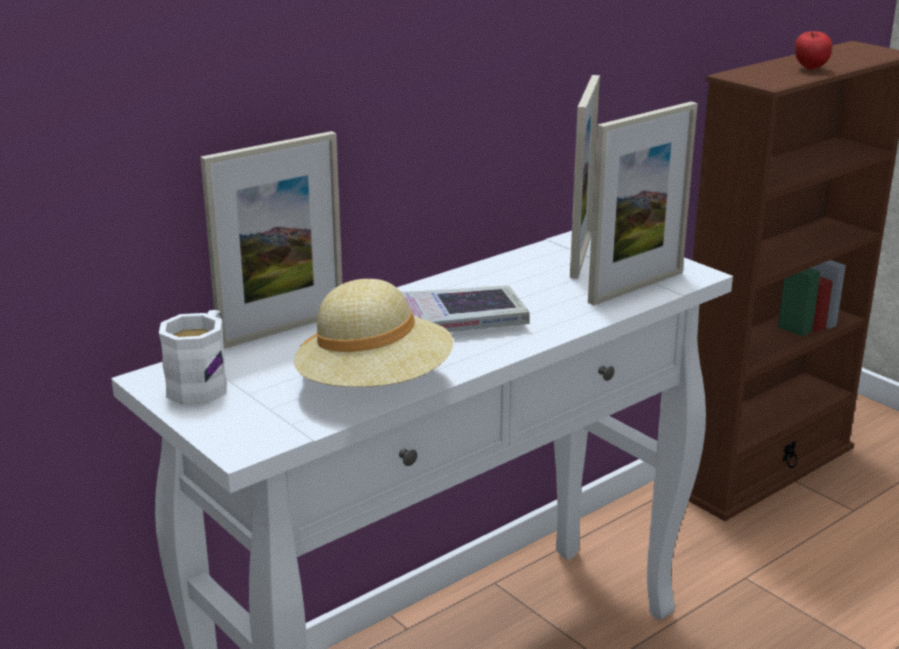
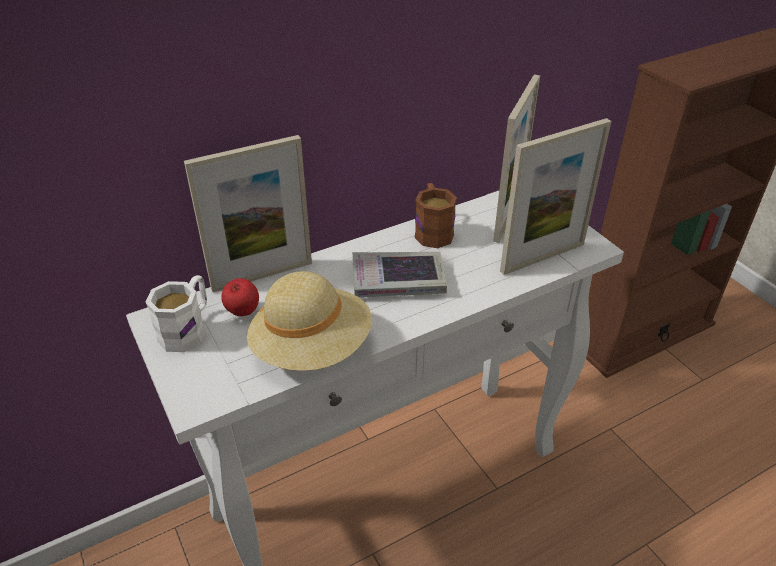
camera: 10 degrees right, 15 degrees up
(489, 274) = (432, 230): none -> brown mug
(810, 69) = (728, 64): apple -> apple (242, 313)

